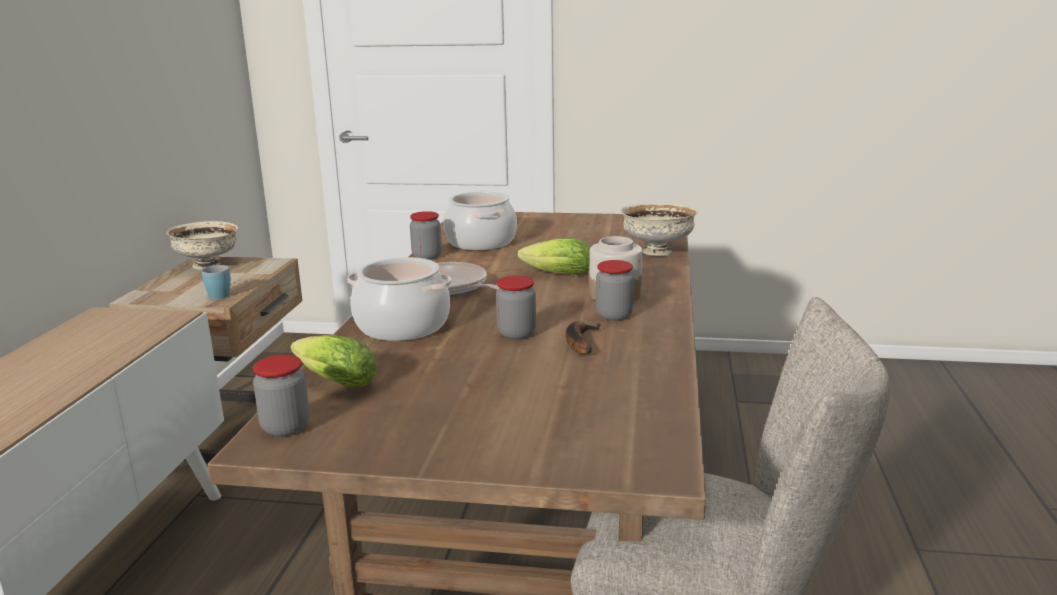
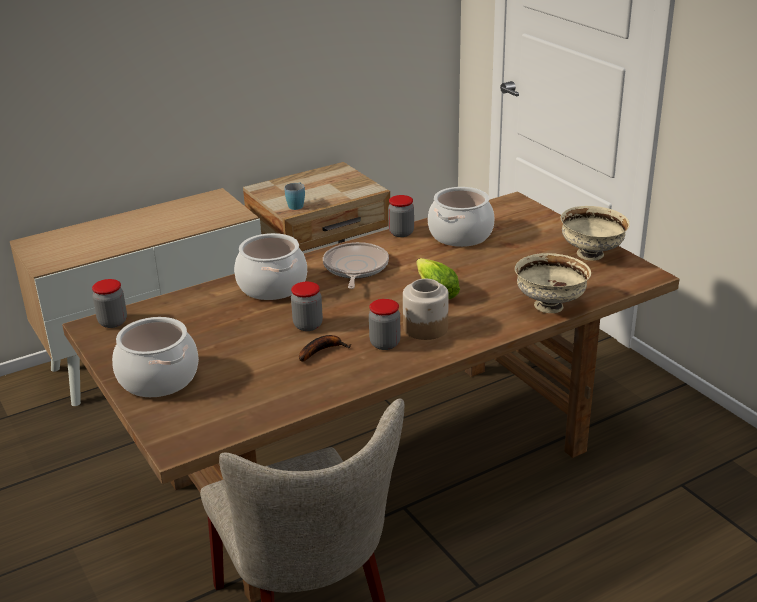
camera: 50 degrees right, 10 degrees up
(208, 265) = (334, 175): beige bowl -> beige bowl (591, 254)
(332, 381) = (176, 305): lettuce -> none
(482, 437) = (159, 378): none -> cooking pot

